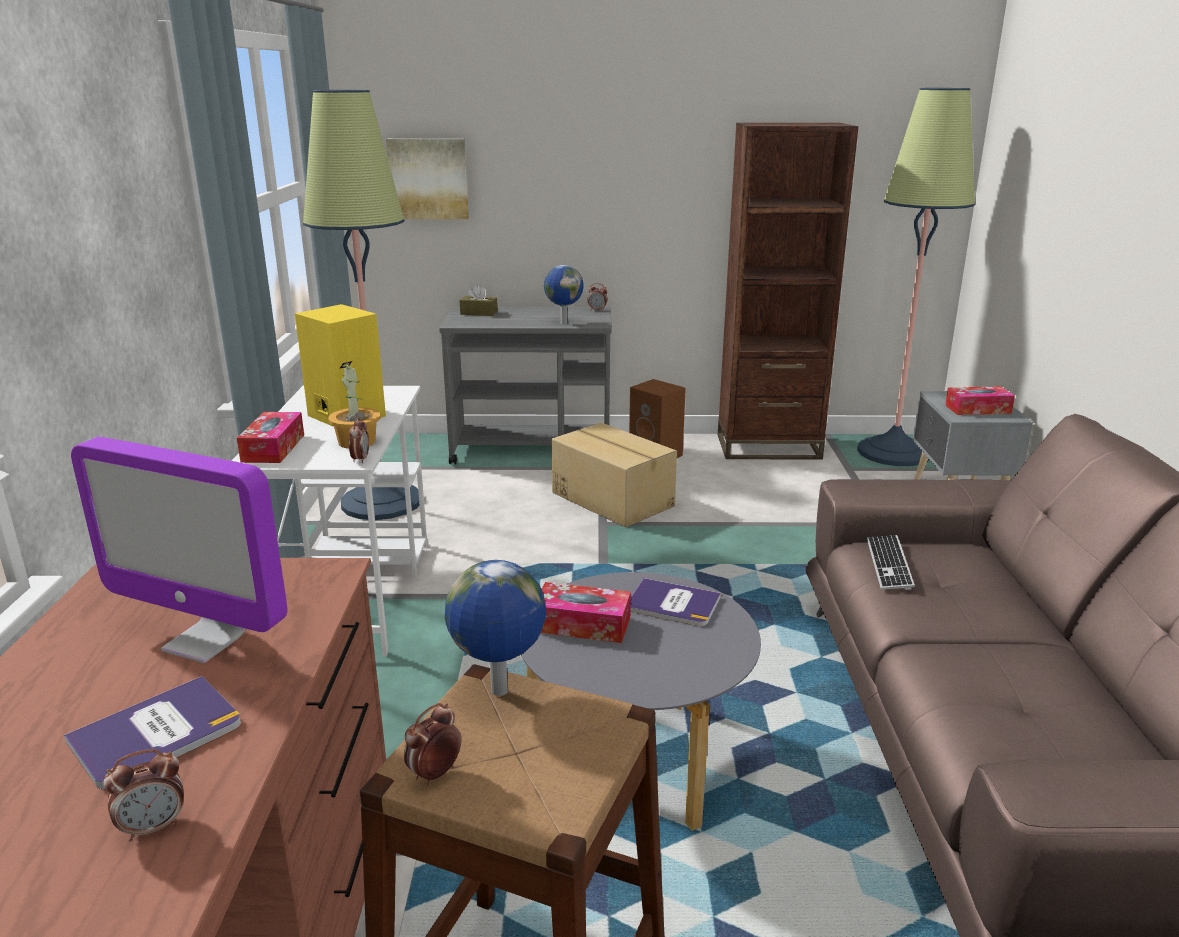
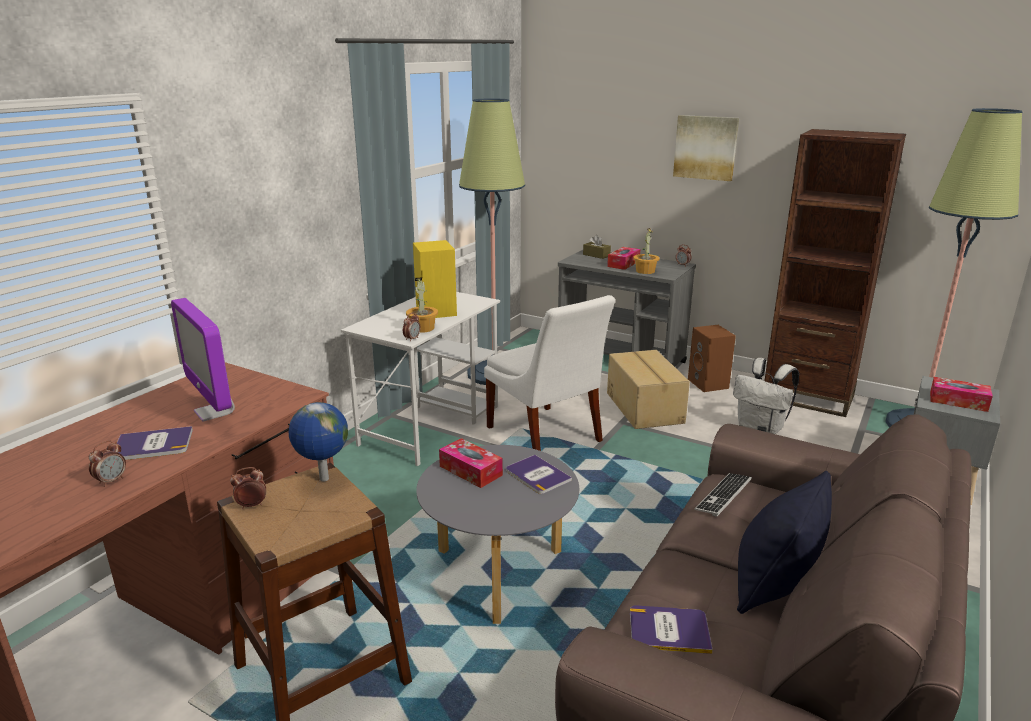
camera: 30 degrees right, 0 degrees up
(154, 827) = (111, 481): alarm clock -> alarm clock turned 60 degrees counterclockwise
(273, 448) = (377, 323): tissue box -> tissue box (623, 264)
(428, 179) = (579, 156): picture -> picture (705, 147)
(527, 565) = (546, 436): none -> white chair
(563, 323) = (645, 271): globe -> potted plant
(758, 493) = (761, 430): none -> white backpack
(1020, 737) = (669, 630): none -> book
(1045, 645) = (774, 585): none -> black pillow

